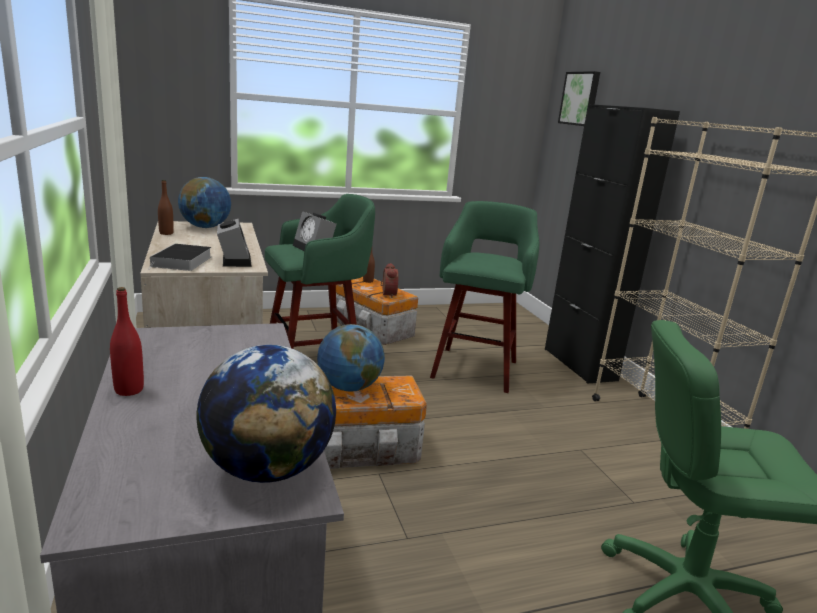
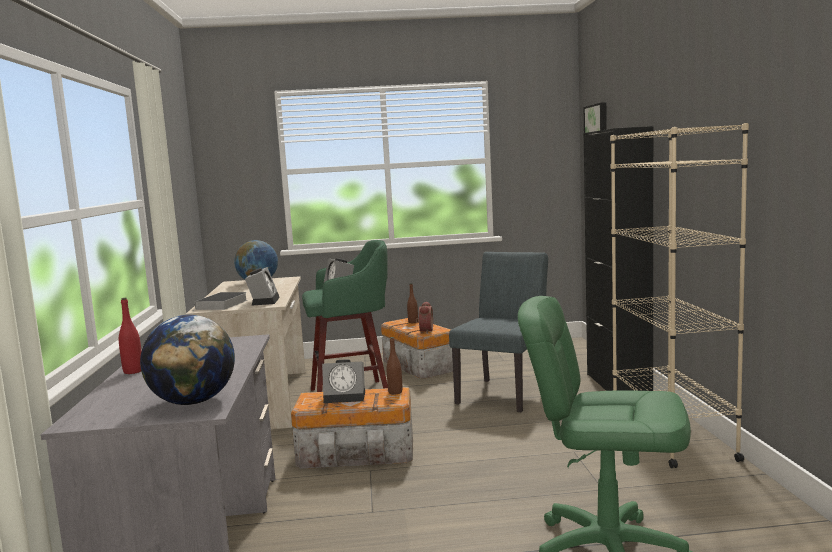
camera: 15 degrees right, 10 degrees down
(166, 233) = (223, 288): brown bottle -> brown bottle (395, 392)
(349, 387) = (346, 396): globe -> alarm clock
(475, 368) = (505, 392): green stool -> grey chair

